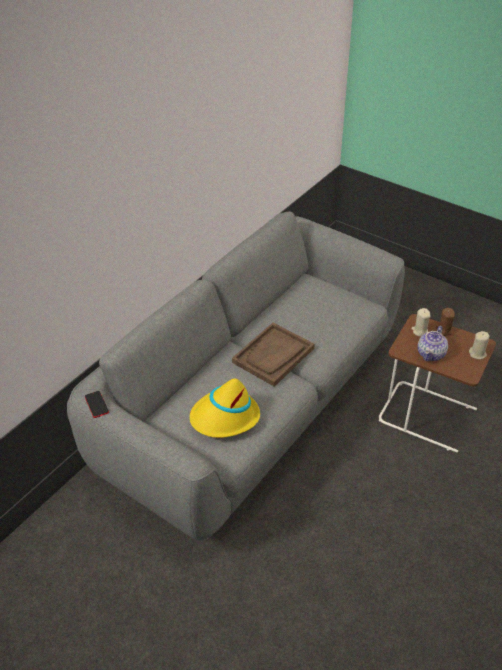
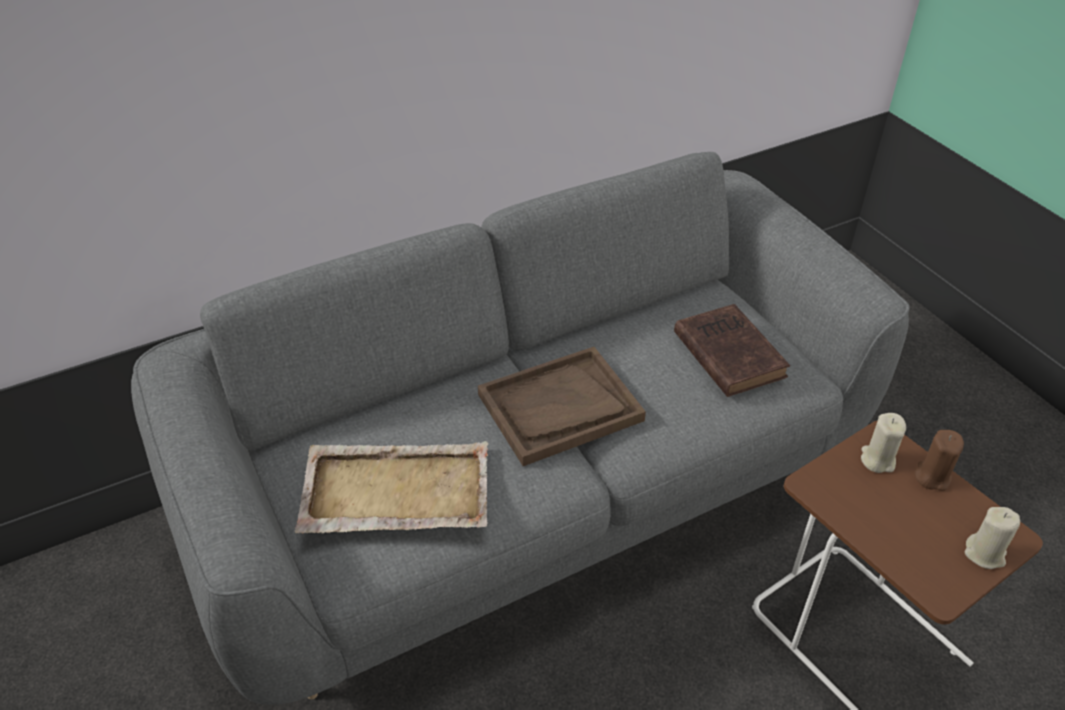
camera: 25 degrees right, 0 degrees up
(96, 404) = (166, 384): phone -> none
(225, 417) = (394, 491): yellow hat -> beige tray
(331, 306) = (727, 353): none -> brown book
(431, 354) = (876, 516): teapot -> none

